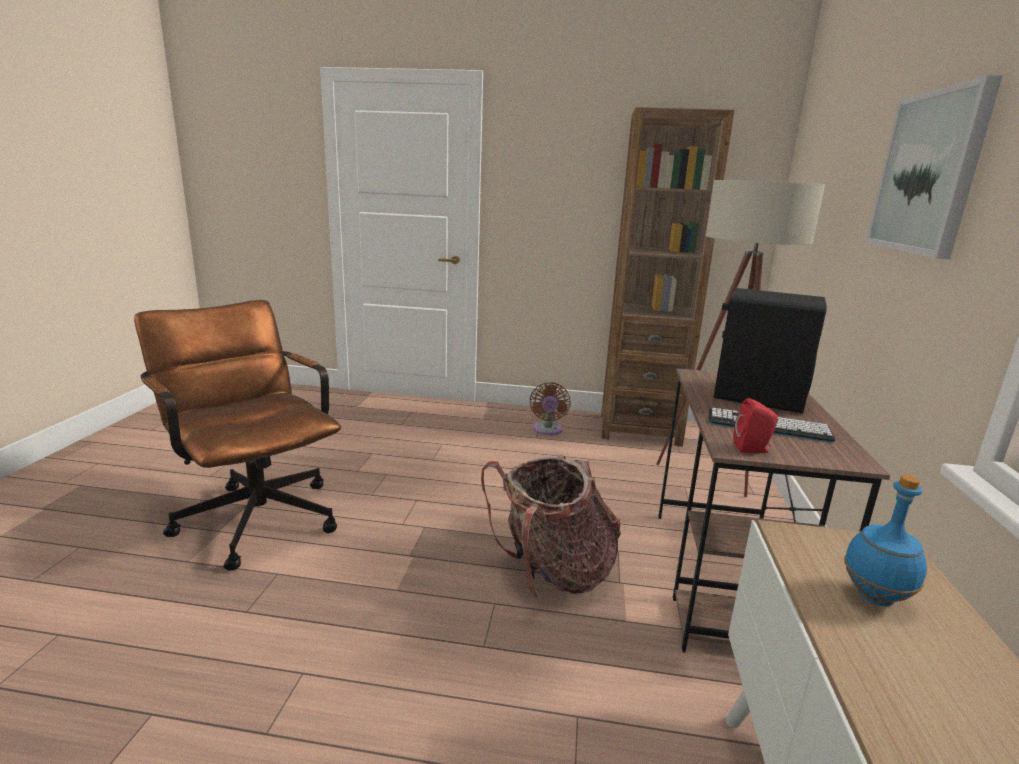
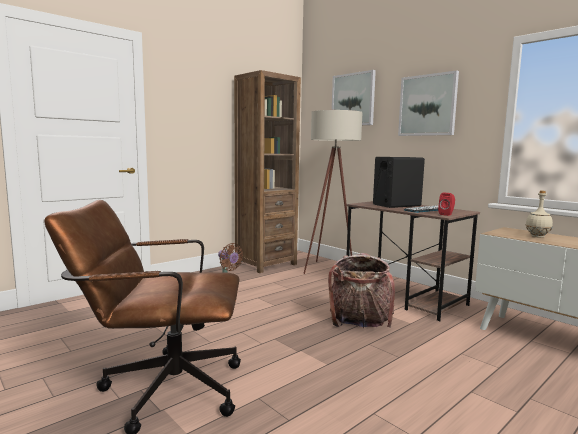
camera: 50 degrees left, 10 degrees down
(840, 151) = (353, 99): none -> picture
(874, 597) = (537, 236): blue bottle -> beige bottle

